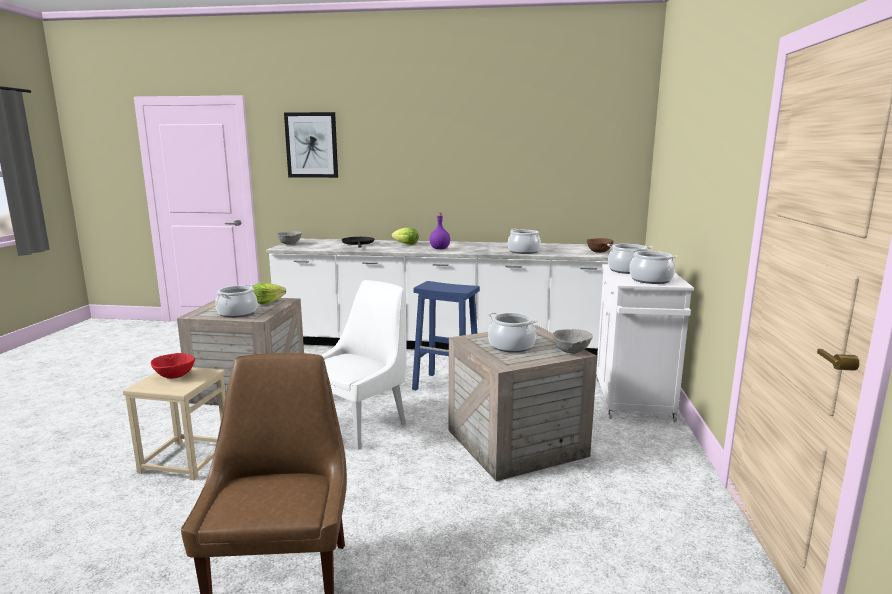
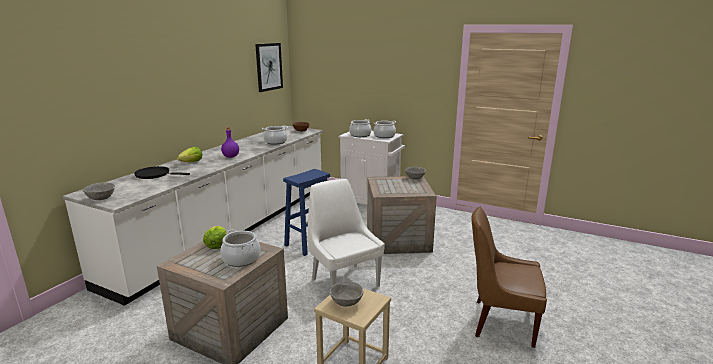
camera: 70 degrees left, 5 degrees up
(174, 376) = (346, 303): red bowl -> grey bowl
(311, 145) = (64, 84): picture -> picture (269, 67)
(511, 346) = (399, 187): cooking pot -> none

